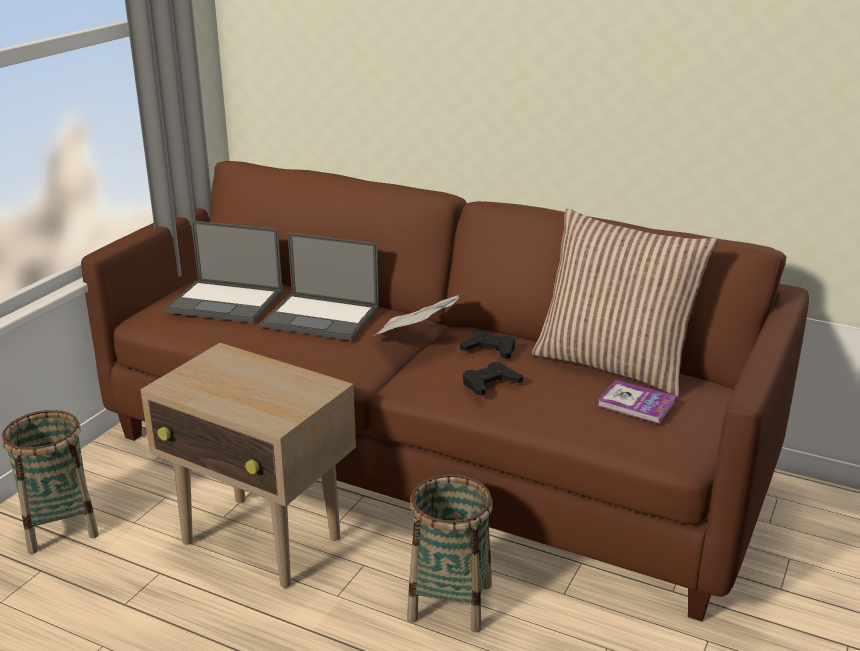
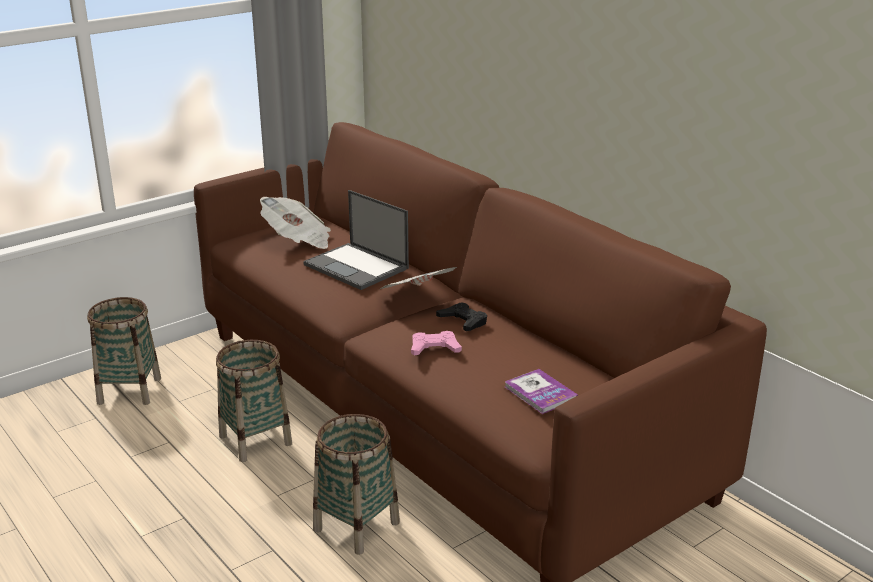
camera: 25 degrees right, 0 degrees up
(227, 302) = (298, 240): laptop -> newspaper
(262, 541) = (255, 440): beige side table -> basket
(490, 384) = (434, 348): black game controller -> pink game controller
(614, 364) = (560, 357): pillow -> none

